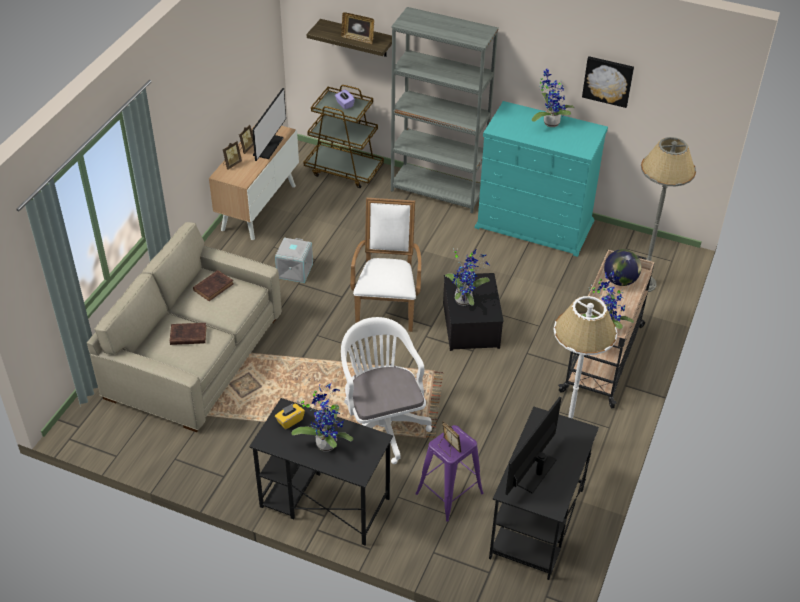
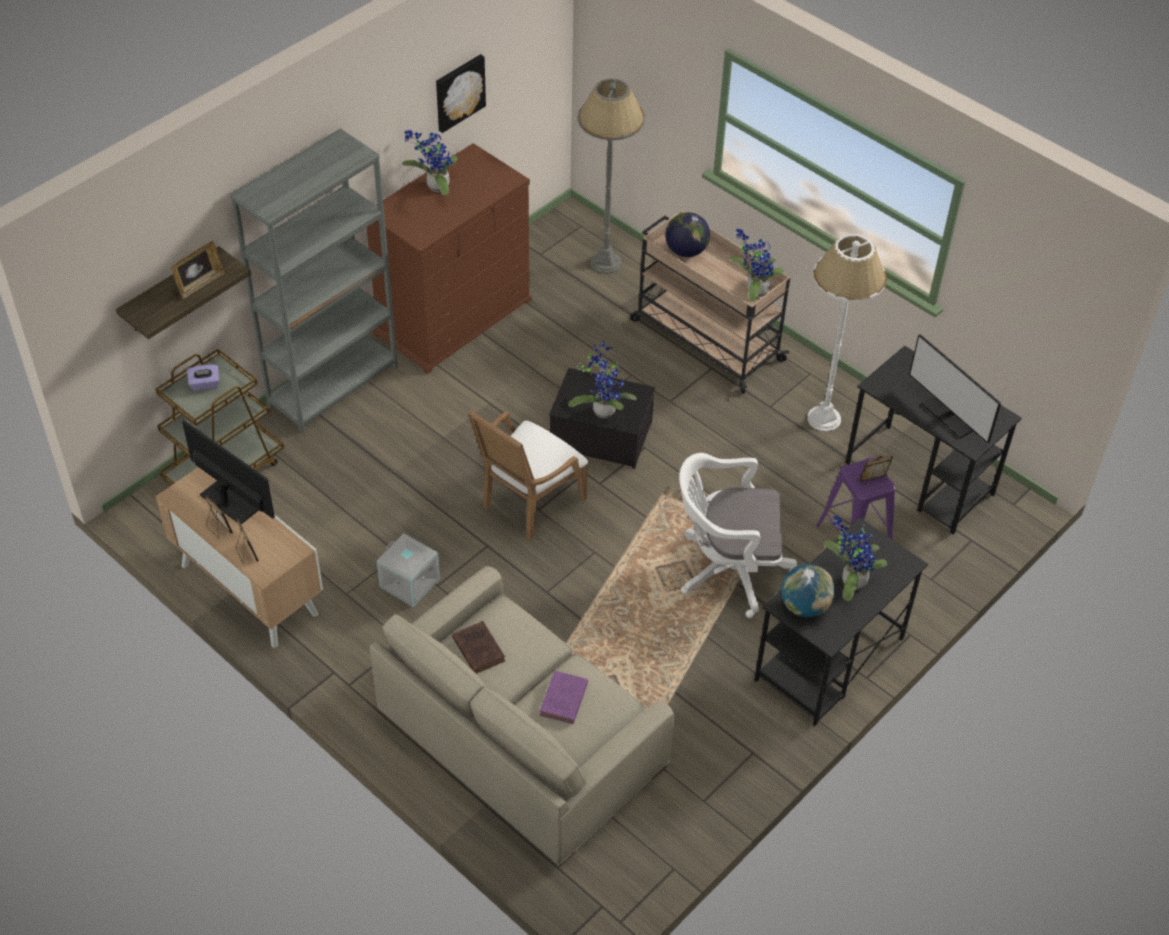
camera: 70 degrees left, 5 degrees up
(187, 336) = (563, 701): brown book -> purple book
(290, 420) = (804, 606): yellow tissue box -> globe
(387, 306) = (528, 505): white armchair -> white armchair turned 75 degrees counterclockwise
(535, 225) = (454, 316): turquoise dresser -> brown dresser

